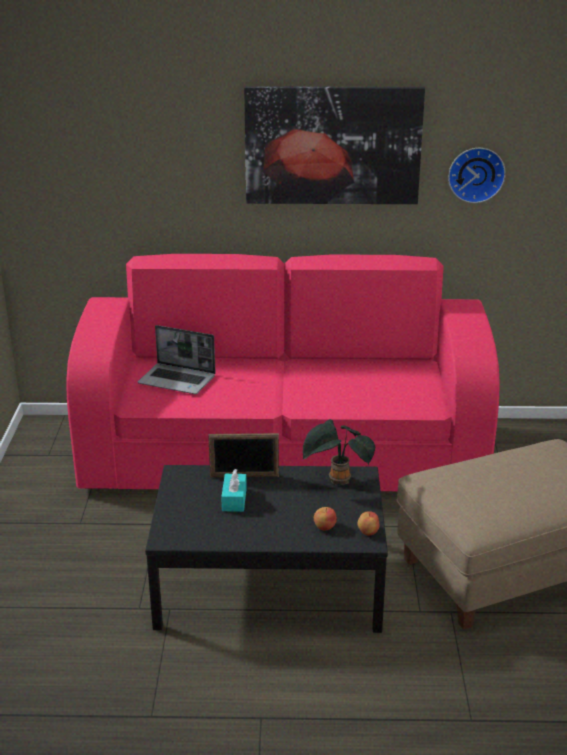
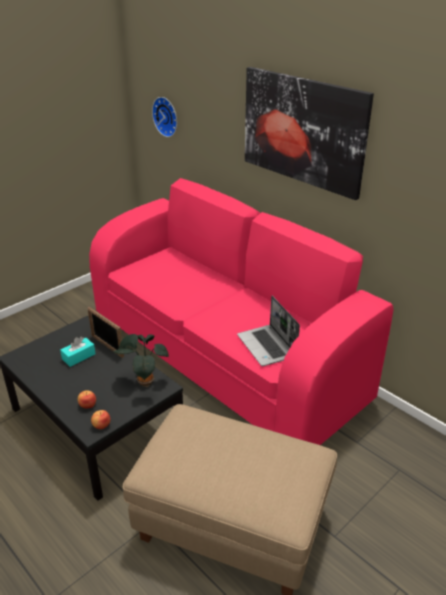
camera: 45 degrees right, 5 degrees up
(178, 380) = (166, 270): laptop -> laptop (267, 346)
(476, 174) = (409, 188): wall clock -> wall clock (167, 116)

